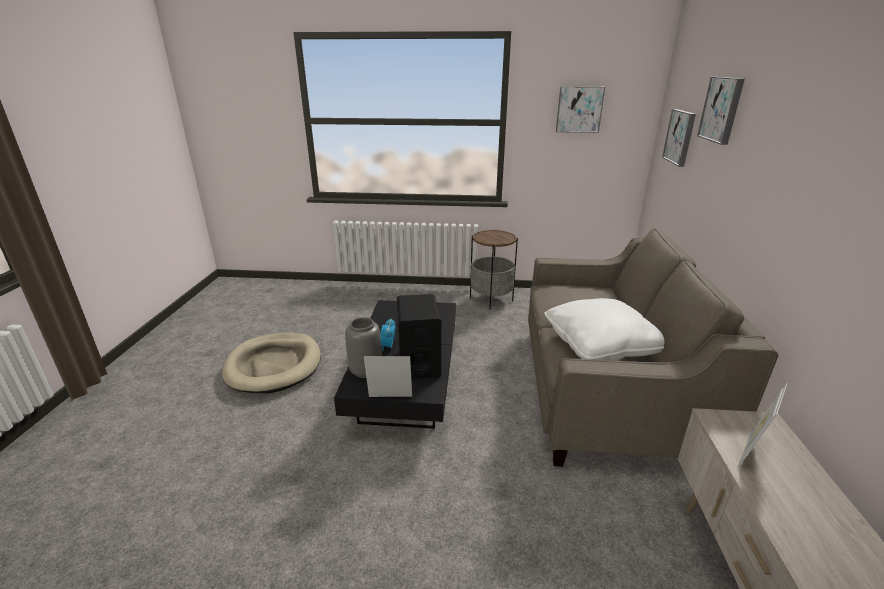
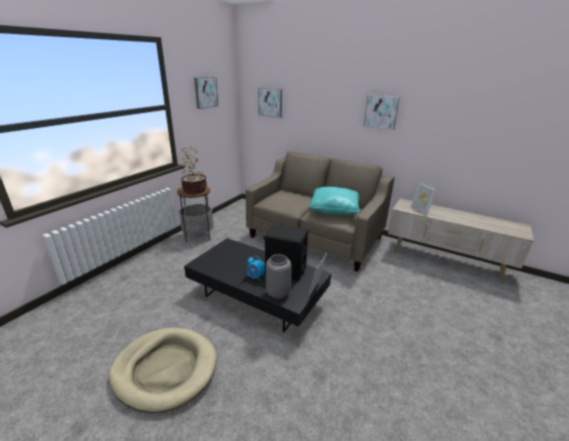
camera: 65 degrees left, 0 degrees up
(495, 237) = (194, 189): none -> potted plant
(600, 345) = (334, 209): white pillow -> turquoise pillow
(722, 109) = (307, 86): picture -> picture (381, 111)

